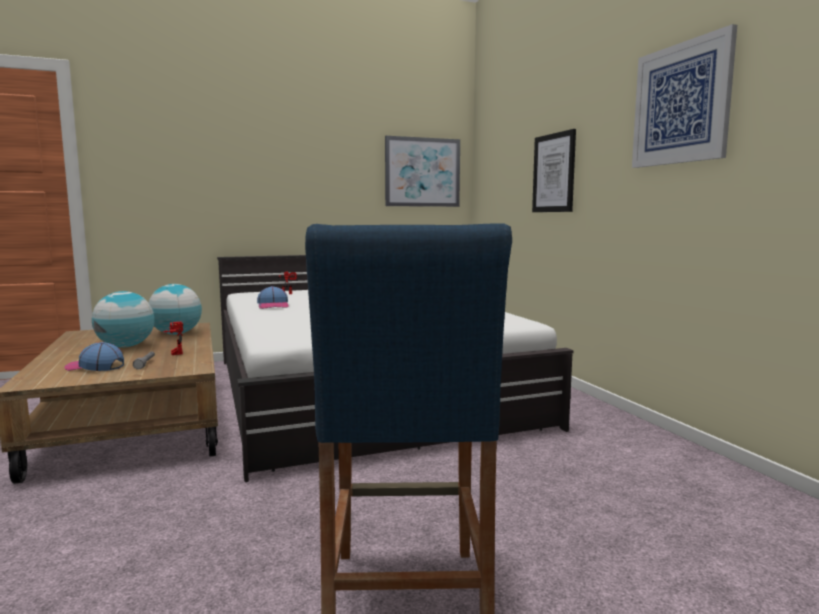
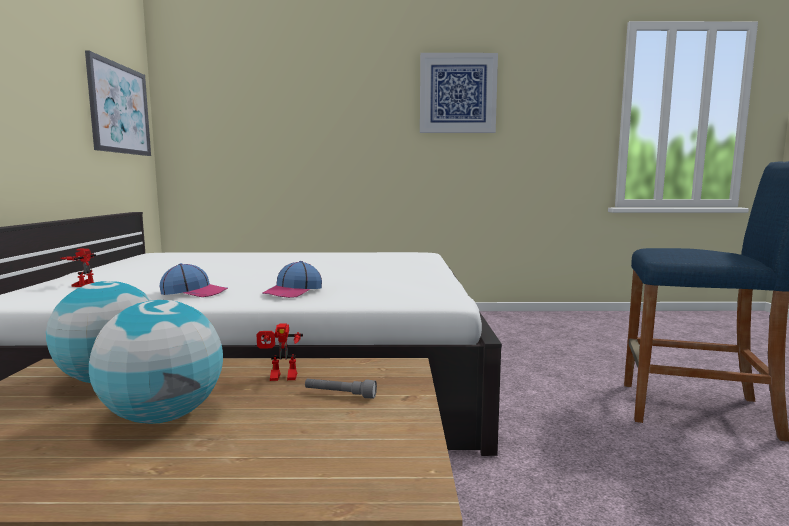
camera: 70 degrees left, 0 degrees up
(94, 367) = (319, 433): cap -> cap (293, 291)
(554, 173) = (317, 129): picture -> none

